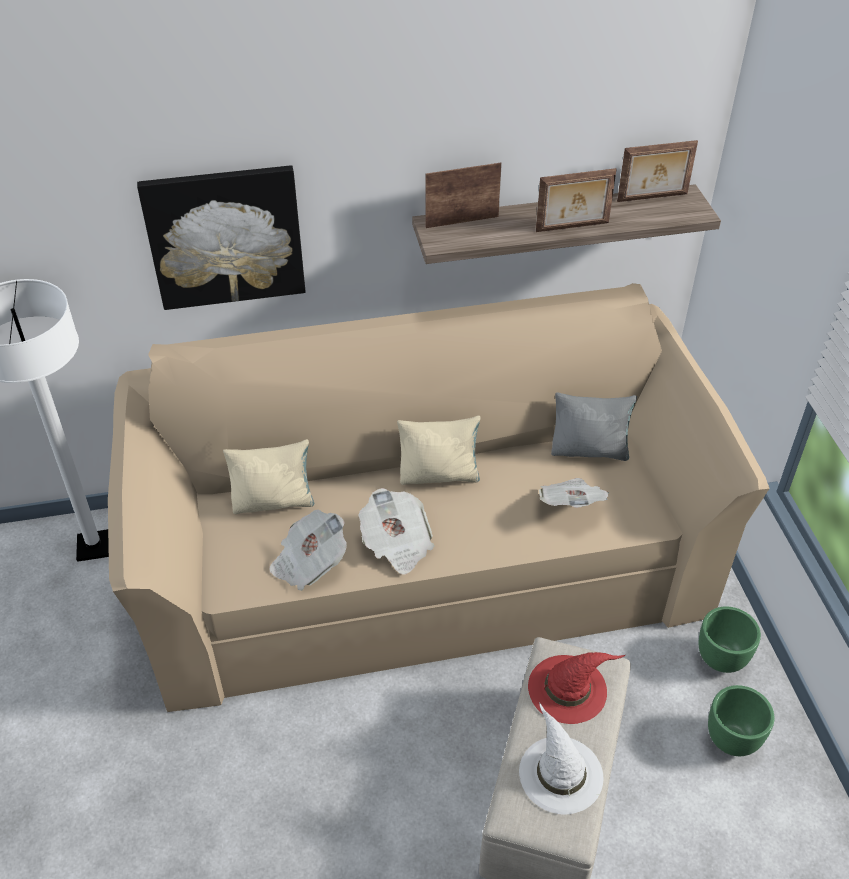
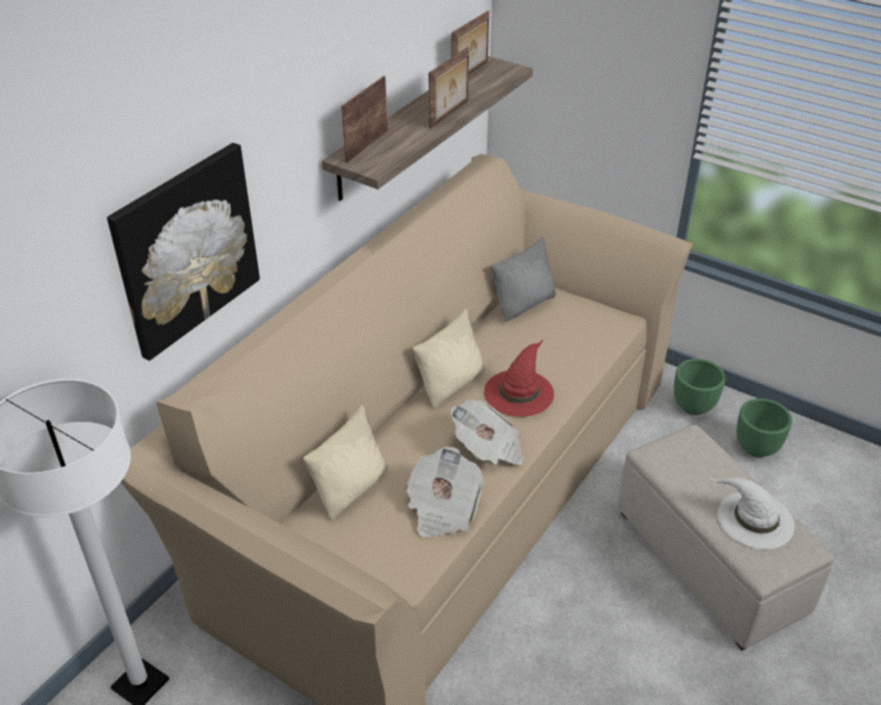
camera: 45 degrees left, 5 degrees down
(568, 688) = (690, 466): red hat -> red hat (519, 392)
(571, 505) = (563, 344): newspaper -> none

